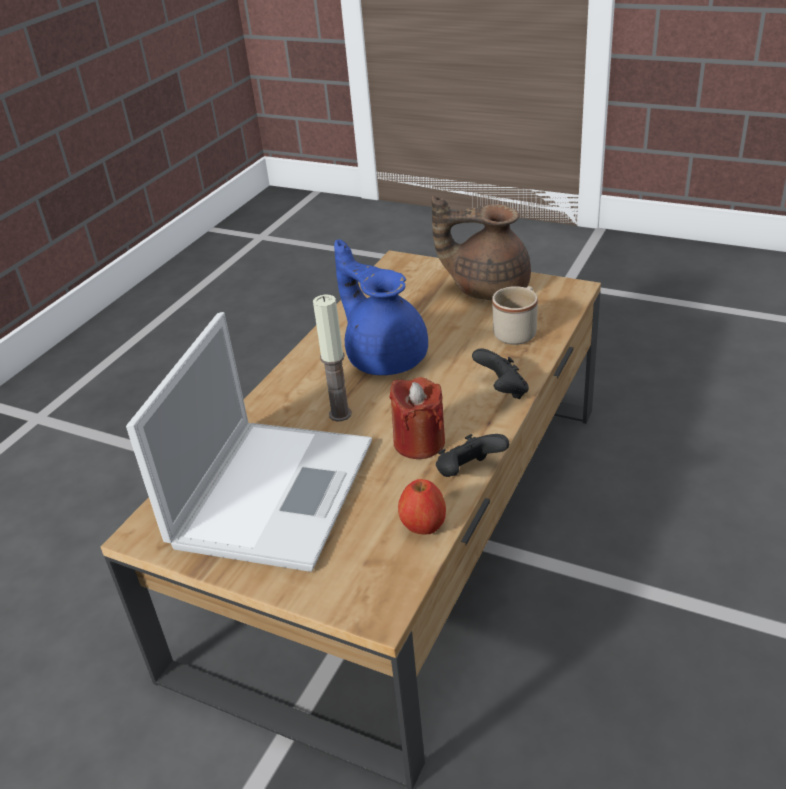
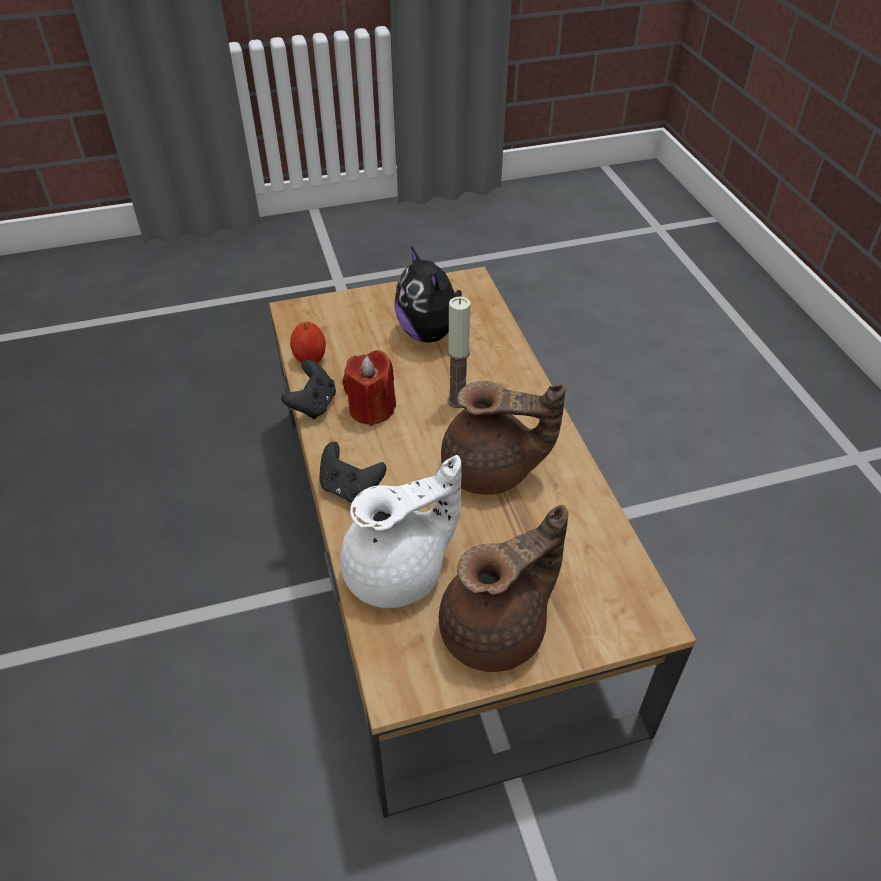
camera: 135 degrees right, 10 degrees up
(275, 490) = (430, 333): laptop -> plush toy
(385, 356) = (491, 471): blue teapot -> brown teapot
(518, 331) = (399, 572): beige mug -> white teapot

